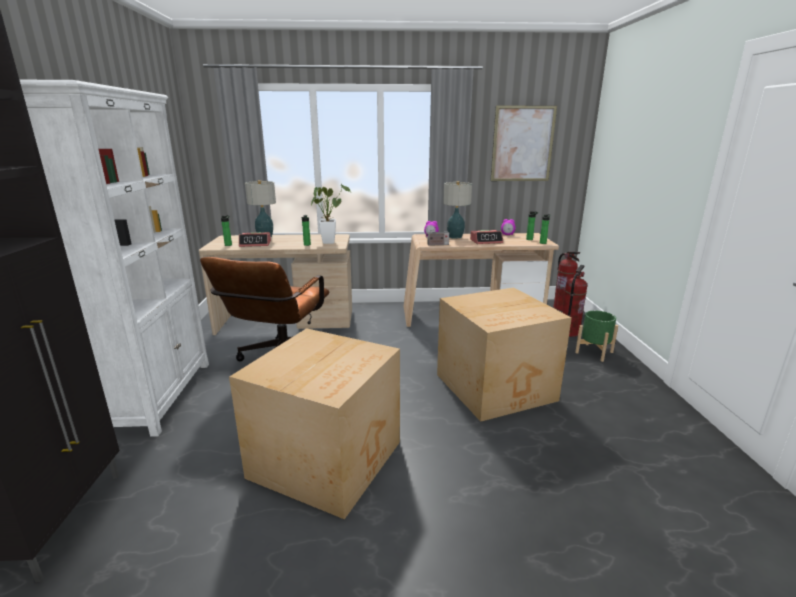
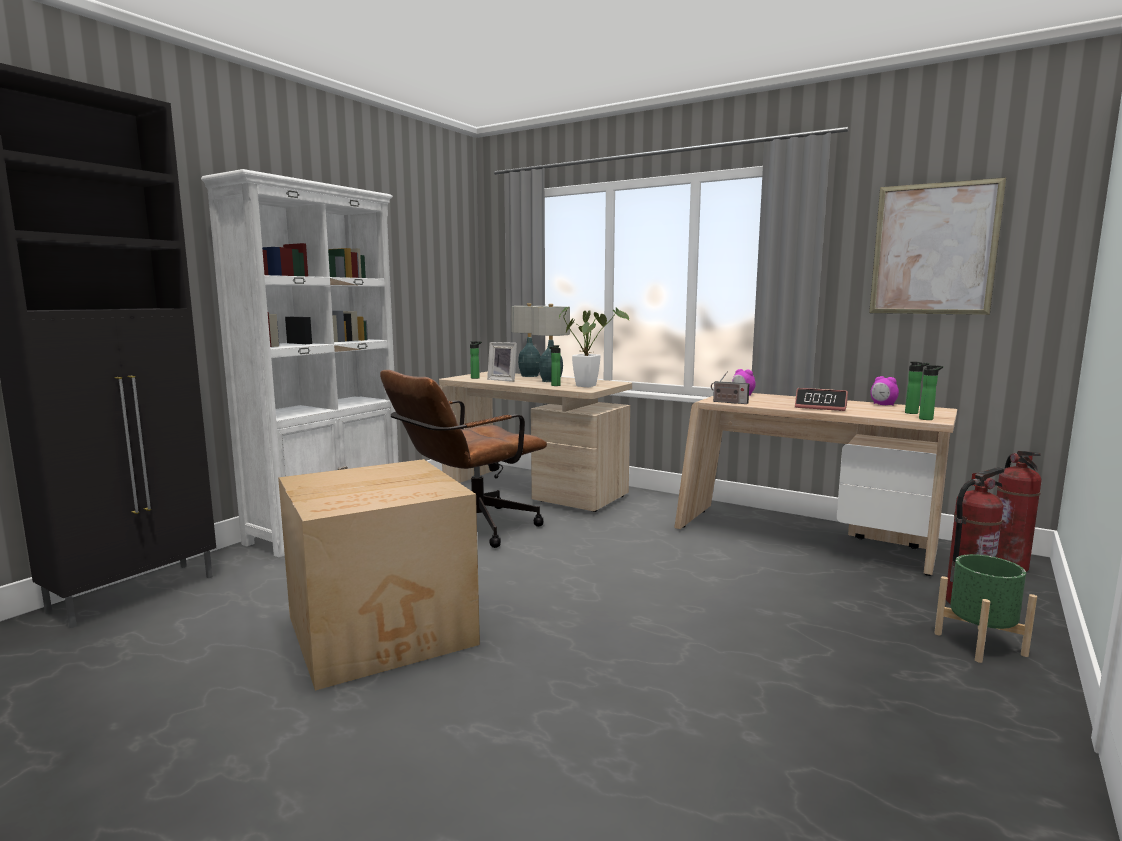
camera: 35 degrees right, 10 degrees down
(255, 244) = (503, 380): alarm clock -> picture frame
(455, 237) = (781, 398): table lamp -> table lamp (551, 381)
(497, 387) = (706, 633): cardboard box -> none

